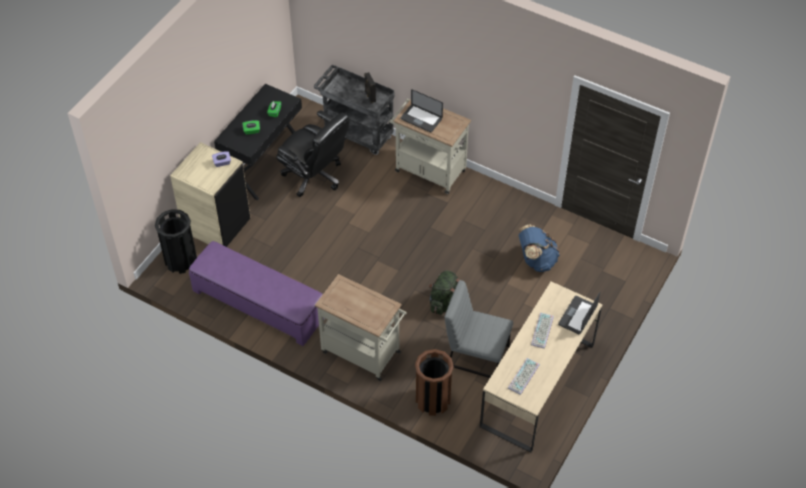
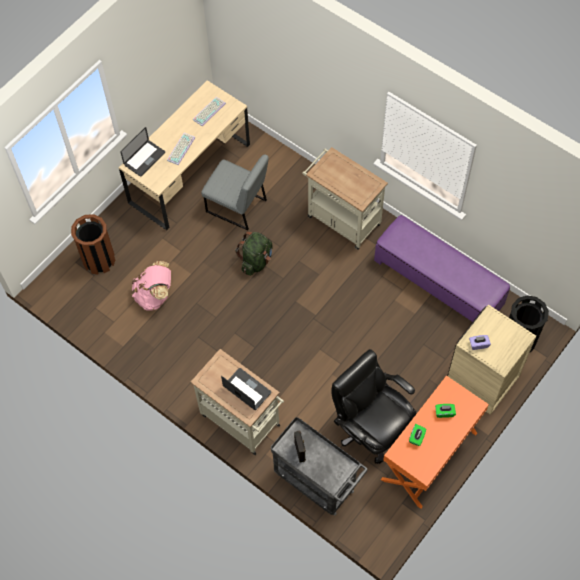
camera: 170 degrees left, 10 degrees up
(263, 164) = (429, 456): black desk -> orange desk
(433, 400) = (285, 170): brown trash can -> brown trash can (99, 260)
(536, 260) = (155, 295): blue backpack -> pink backpack

